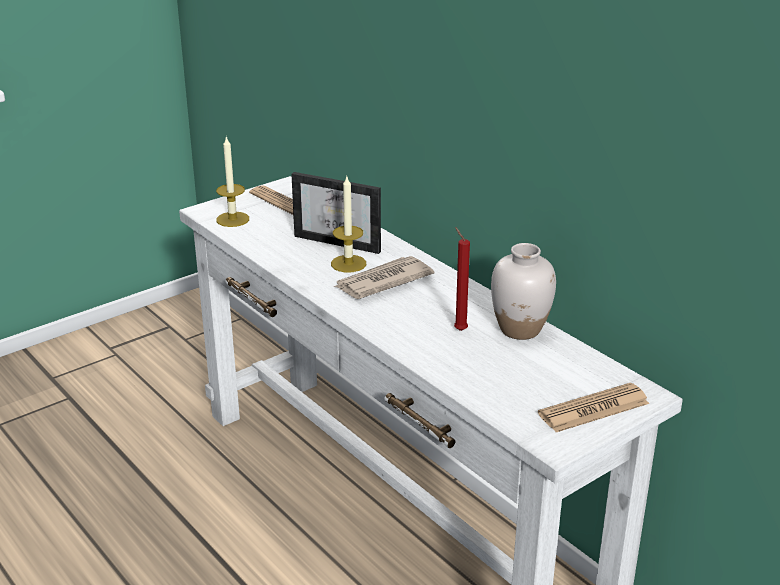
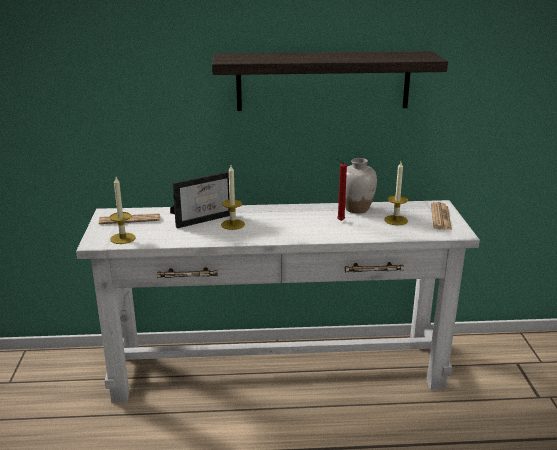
camera: 55 degrees left, 5 degrees down
(382, 281) = (265, 222): newspaper -> none
(524, 373) = (396, 220): none -> candle
(525, 97) = (323, 81): none -> shelf

